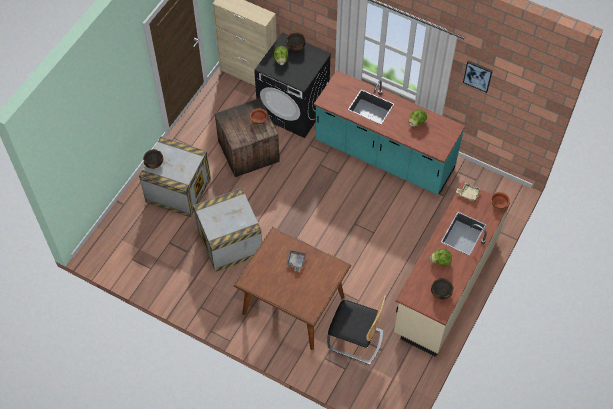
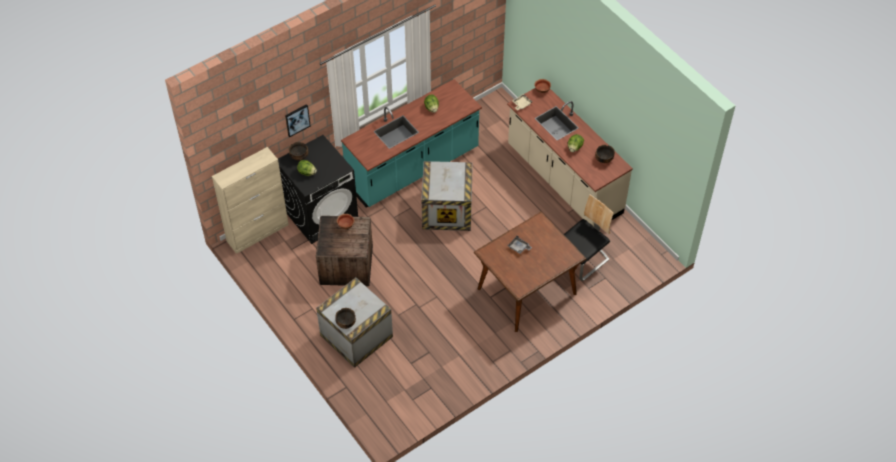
camera: 65 degrees left, 5 degrees down
(230, 243) = (438, 315): crate -> crate (448, 210)
(478, 75) = (444, 30): picture -> picture (297, 120)

